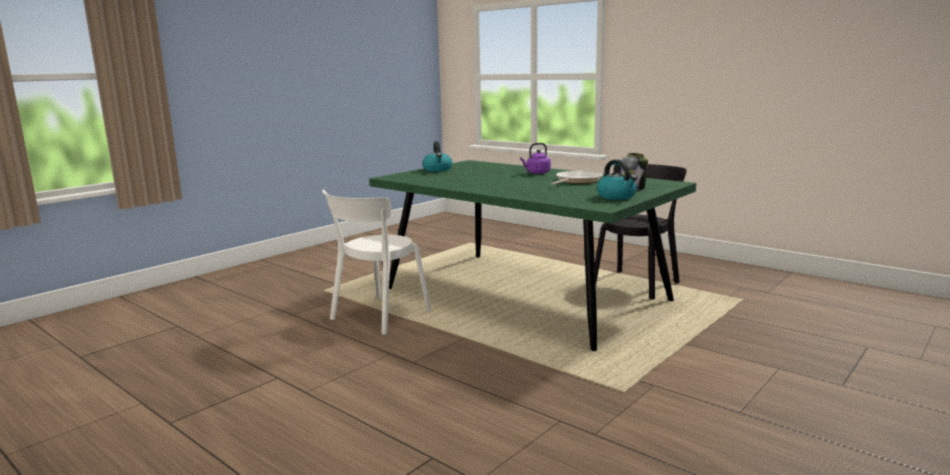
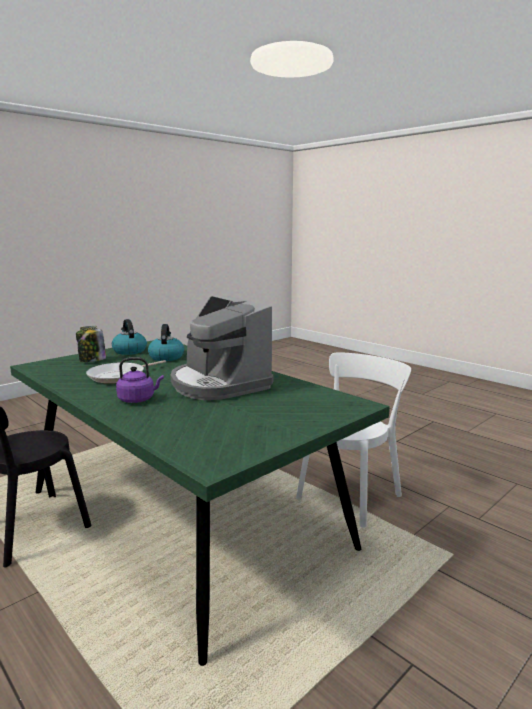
camera: 175 degrees left, 0 degrees up
(438, 170) = (284, 426): kettle -> kettle (166, 357)
(490, 180) = (218, 384): none -> coffee machine

